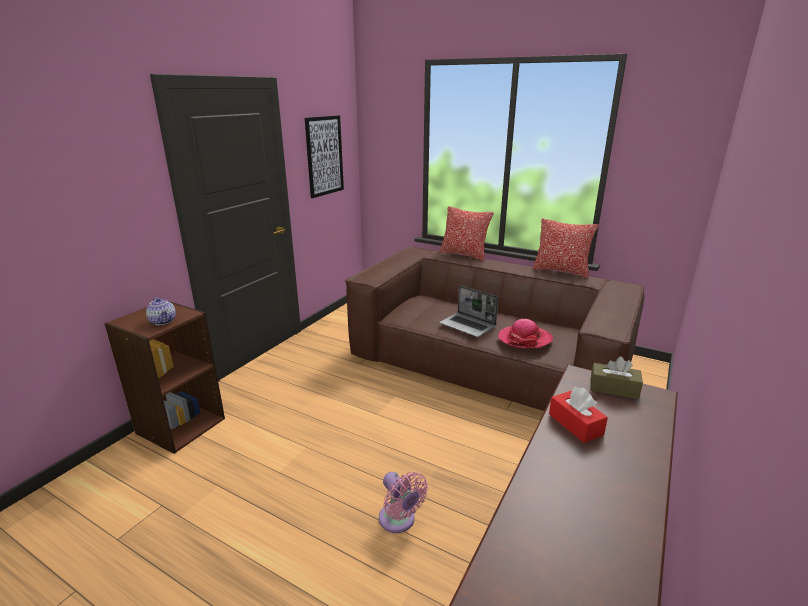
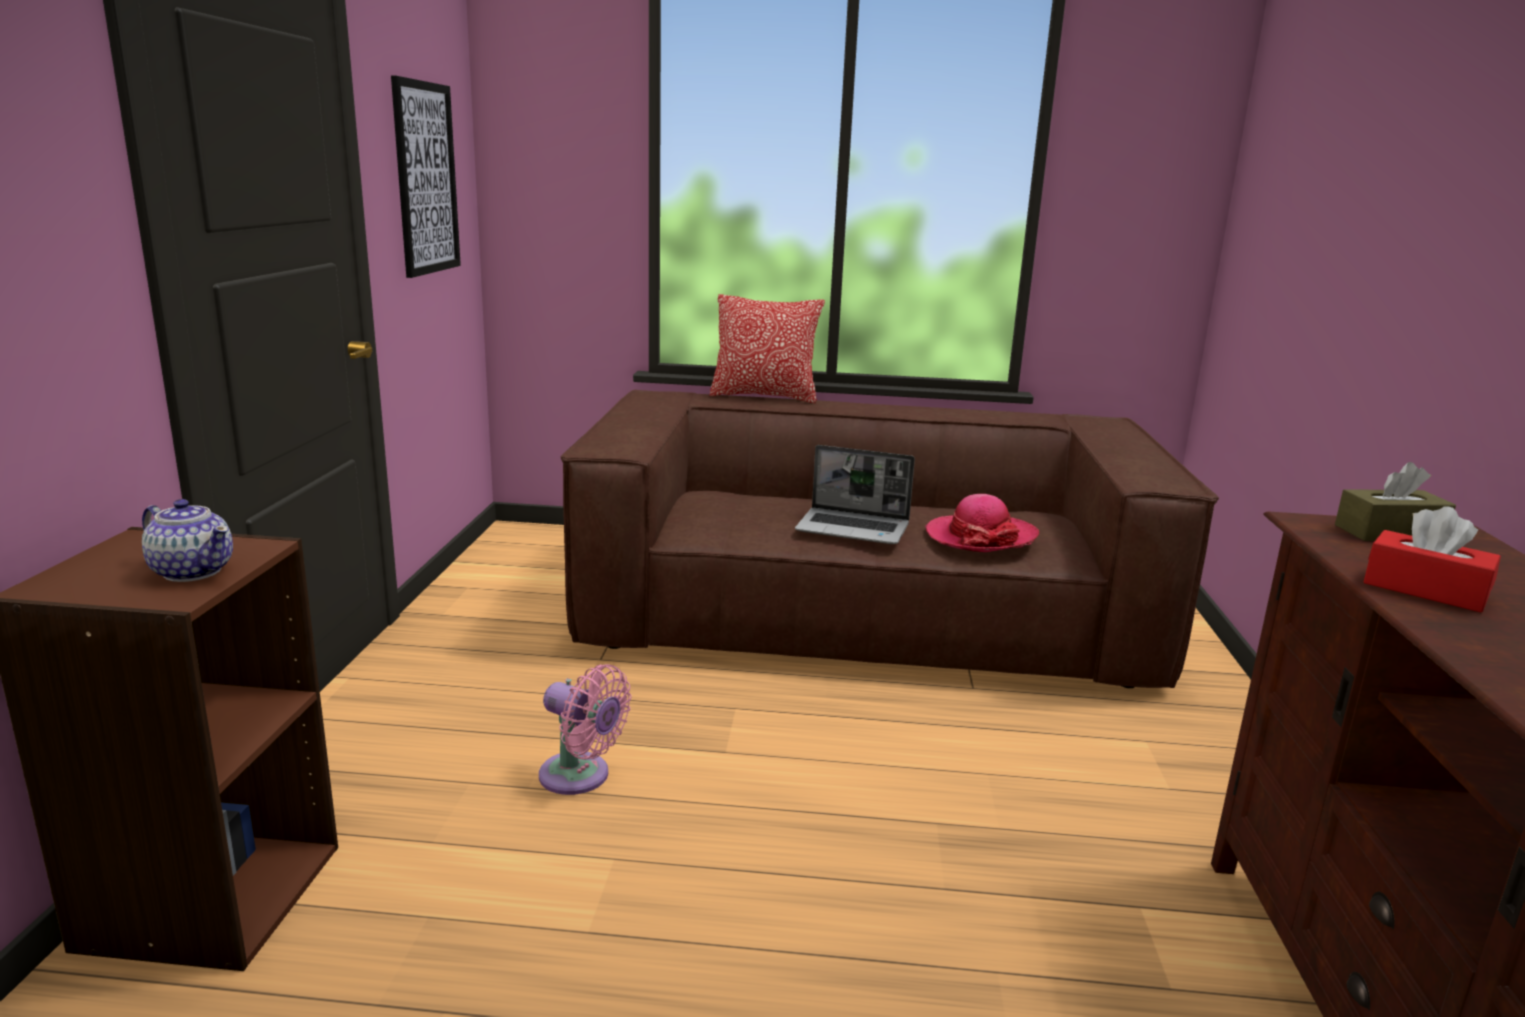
camera: 25 degrees left, 5 degrees down
(399, 521) = (950, 952): pink fan -> pink fan (580, 777)
(561, 271) = (973, 408): pillow -> none

